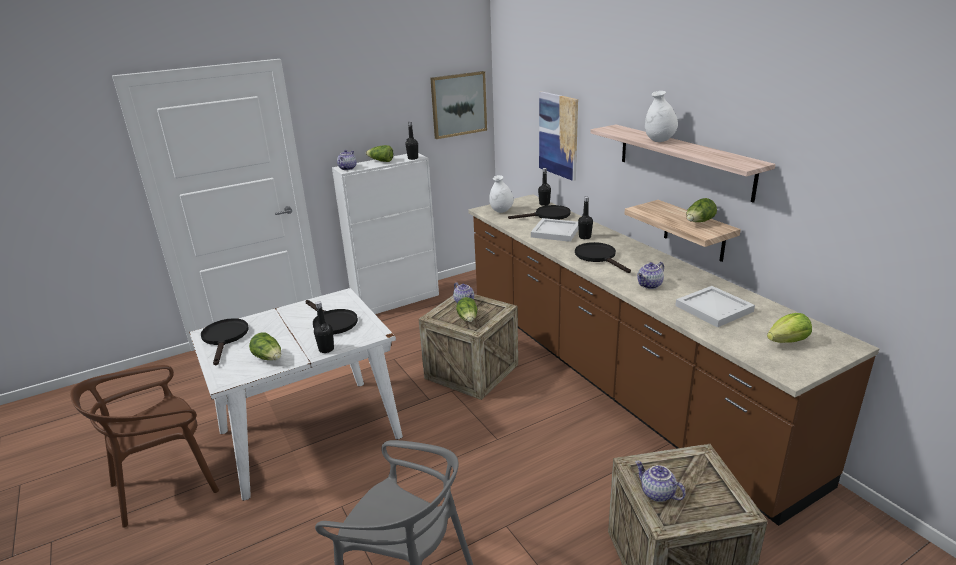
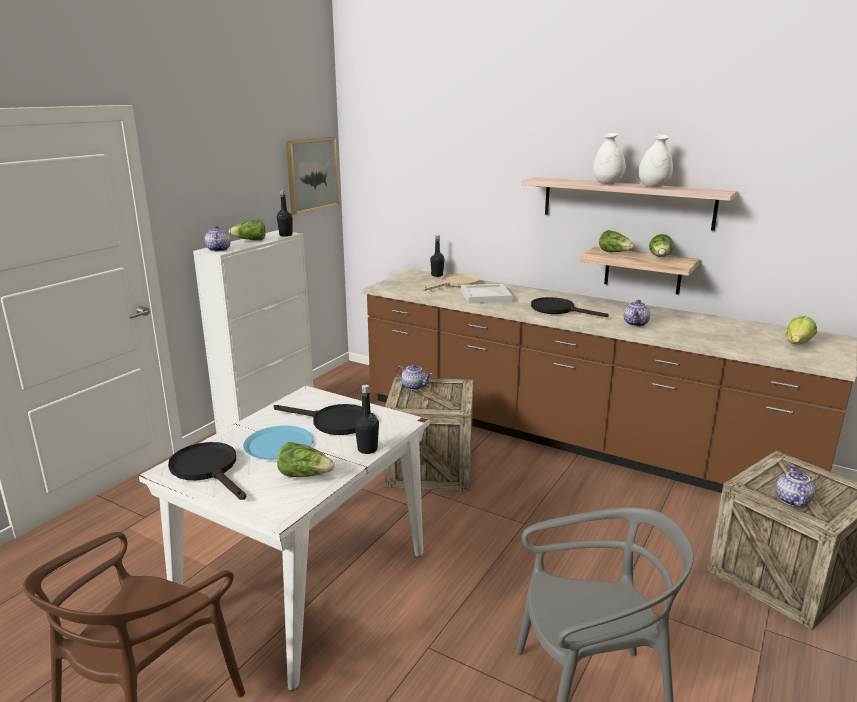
camera: 30 degrees left, 5 degrees down
(281, 331) = (278, 444): none -> blue plate
(468, 319) = (438, 400): lettuce -> lettuce (615, 253)
(501, 211) = (402, 286): white vase -> white vase (653, 186)
(547, 216) = (456, 284): black frying pan -> beige frying pan
(558, 135) = (449, 198): picture -> none
(585, 237) = (520, 296): black bottle -> none
(656, 493) = (791, 500): teapot -> teapot turned 90 degrees clockwise
(713, 308) = (711, 331): white tray -> none

